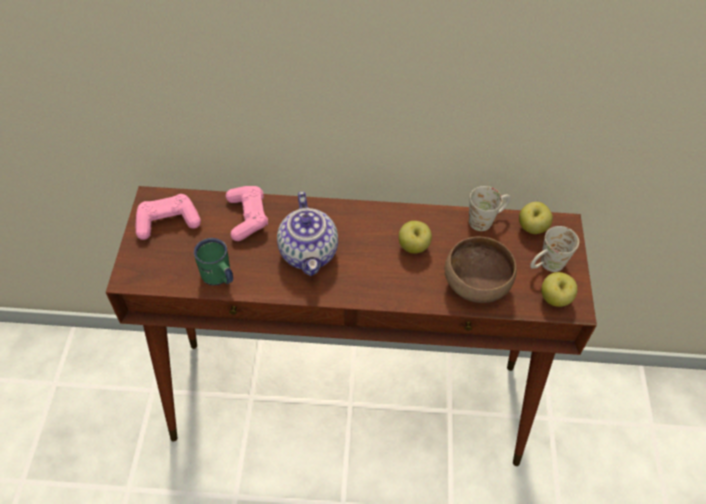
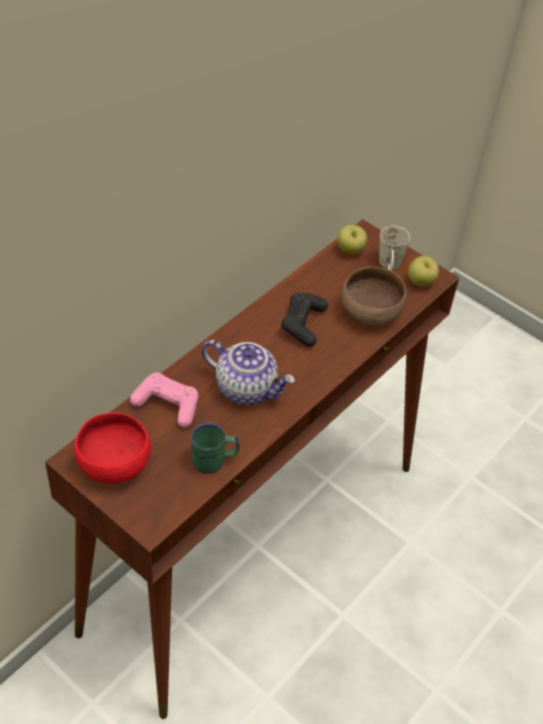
camera: 55 degrees left, 5 degrees down
(168, 222) = (114, 463): pink game controller -> red bowl
(413, 247) = (303, 324): apple -> black game controller
(486, 219) = (318, 268): white mug -> none

